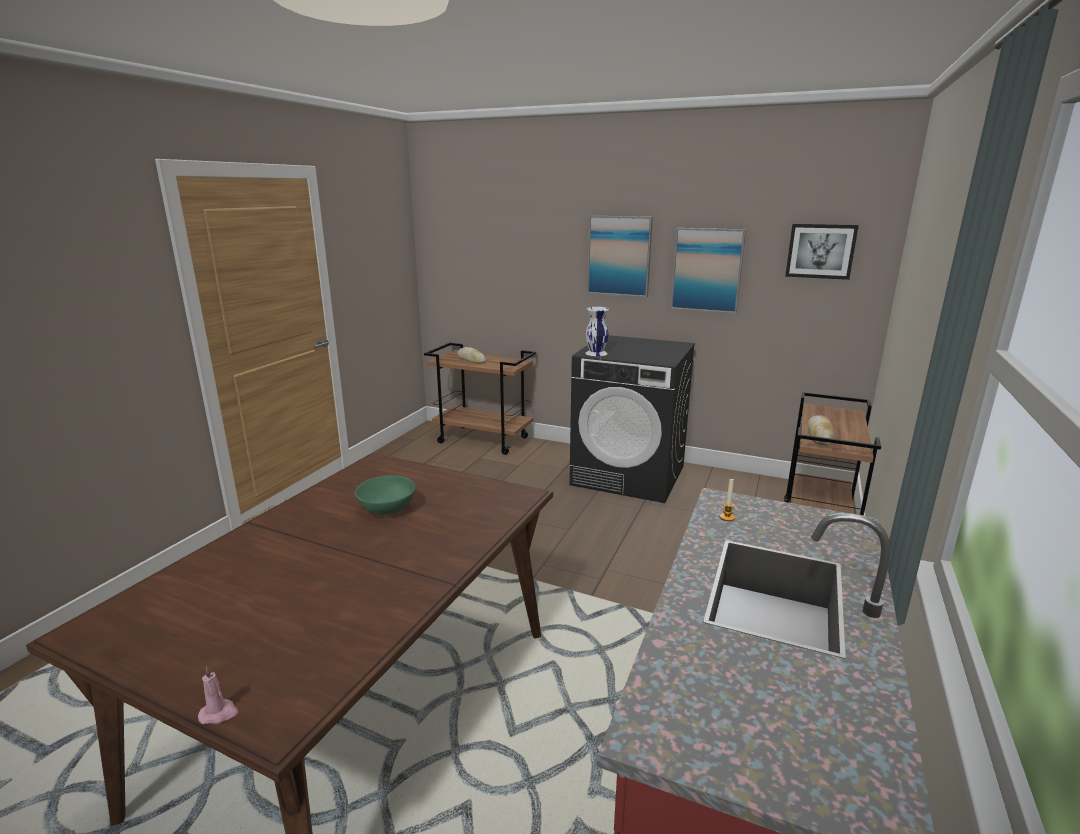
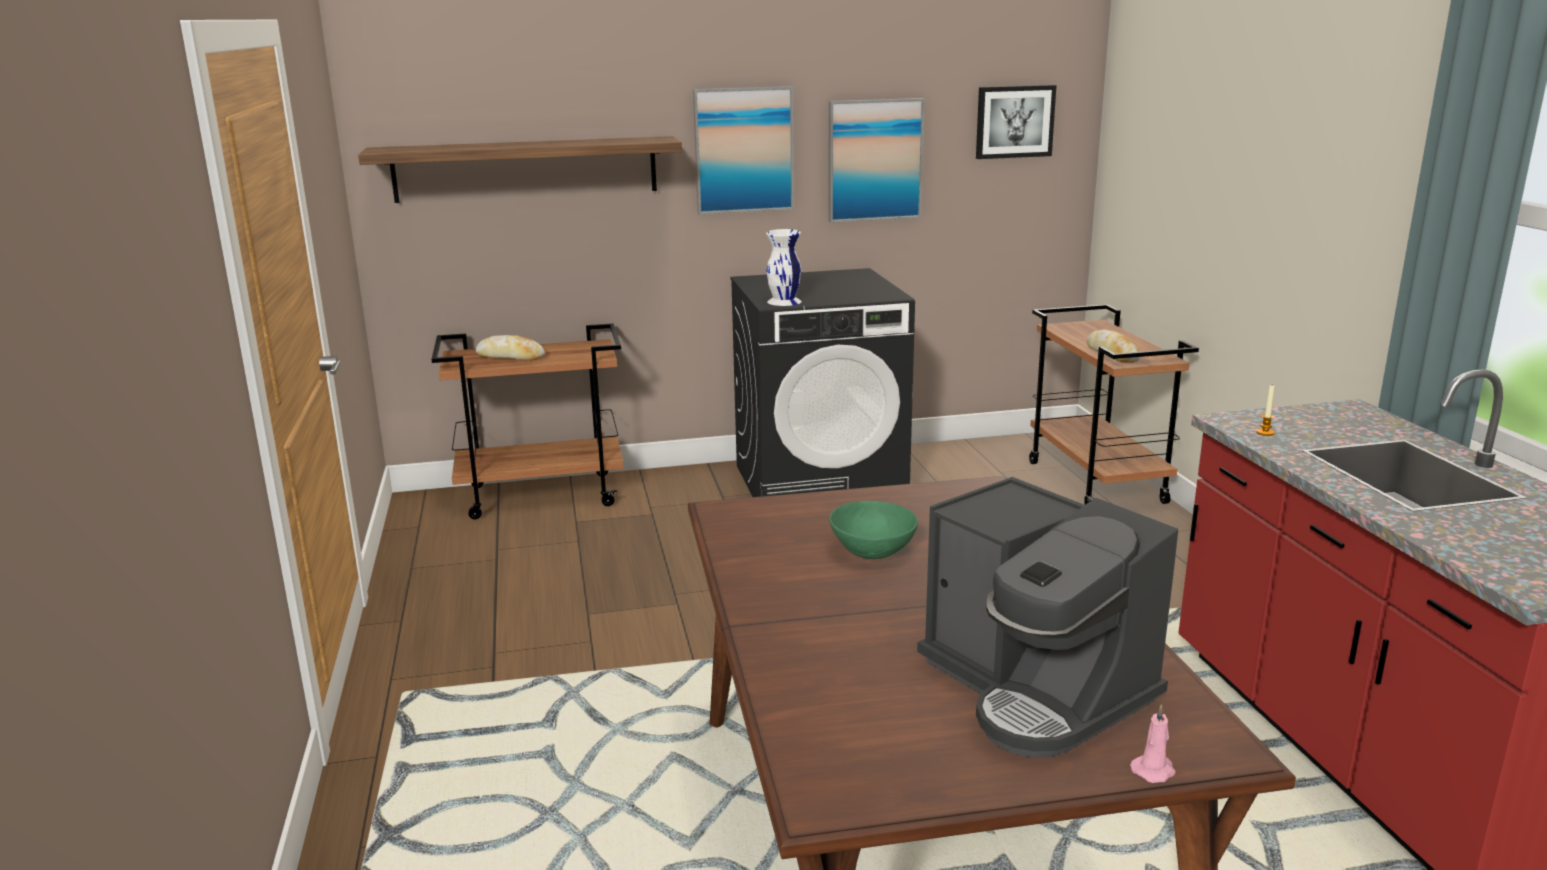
camera: 35 degrees left, 0 degrees up
(282, 627) = (1036, 689): none -> coffee machine
(497, 257) = (526, 169): none -> shelf

